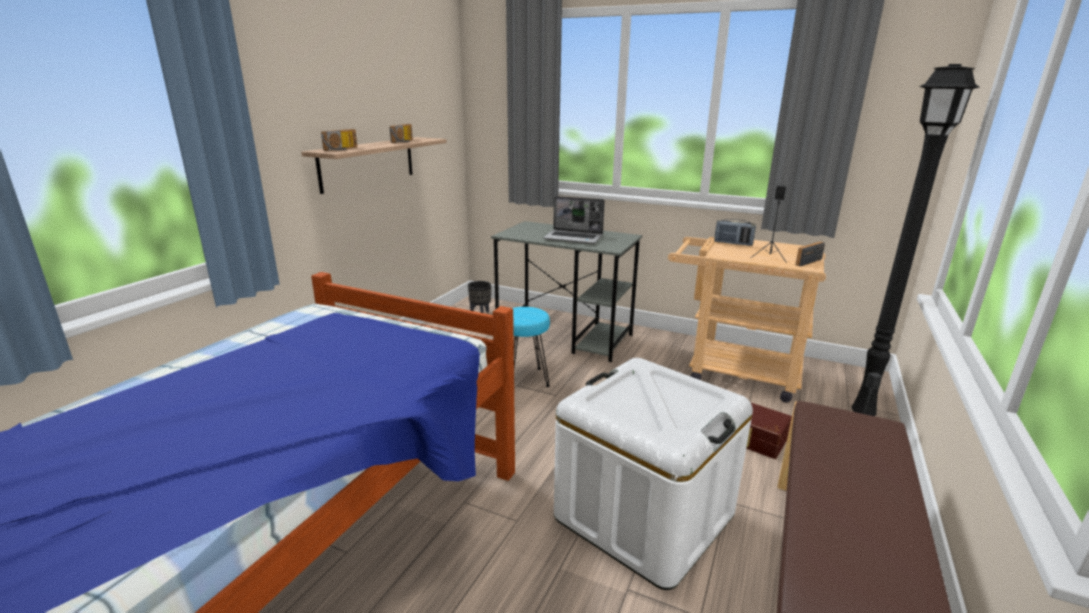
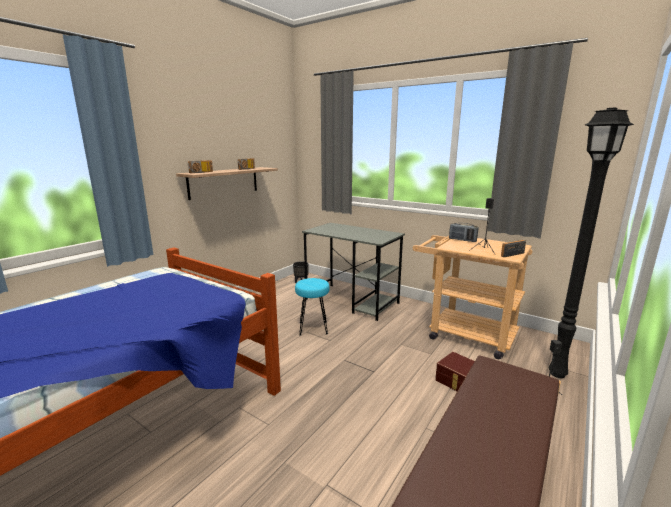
camera: 10 degrees right, 5 degrees down
(574, 238) = (356, 234): laptop -> none
(644, 516) = (359, 432): white storage box -> none

